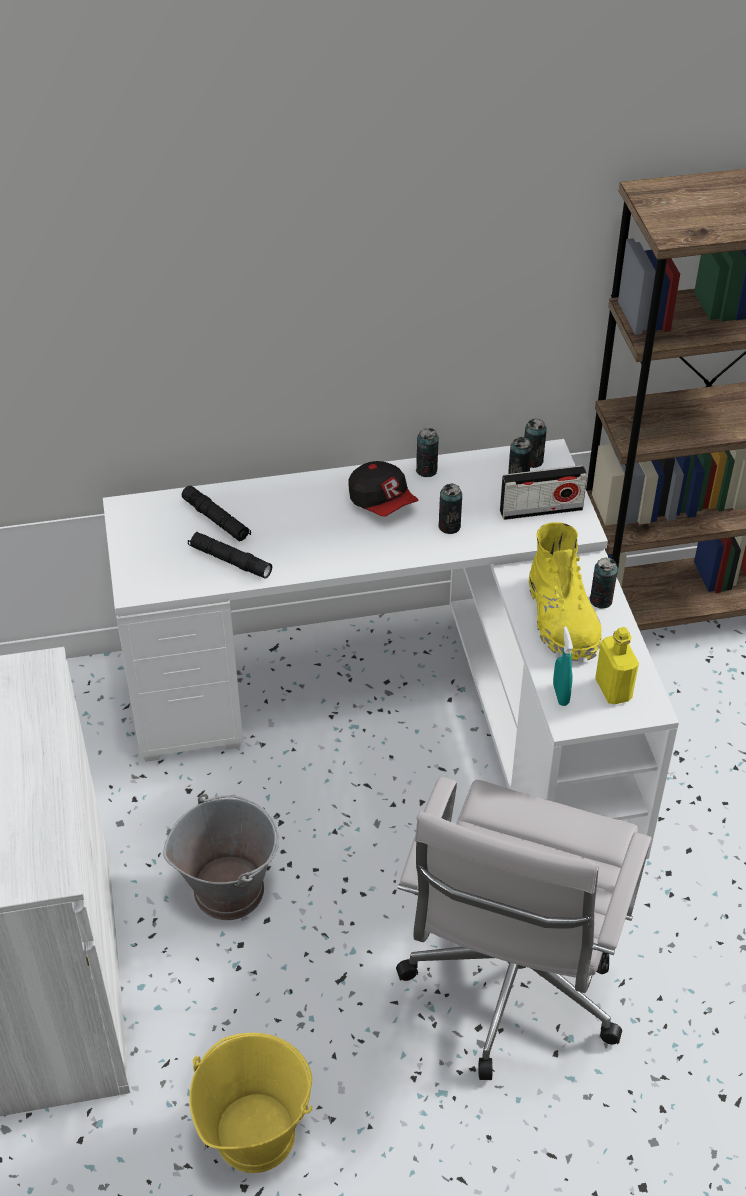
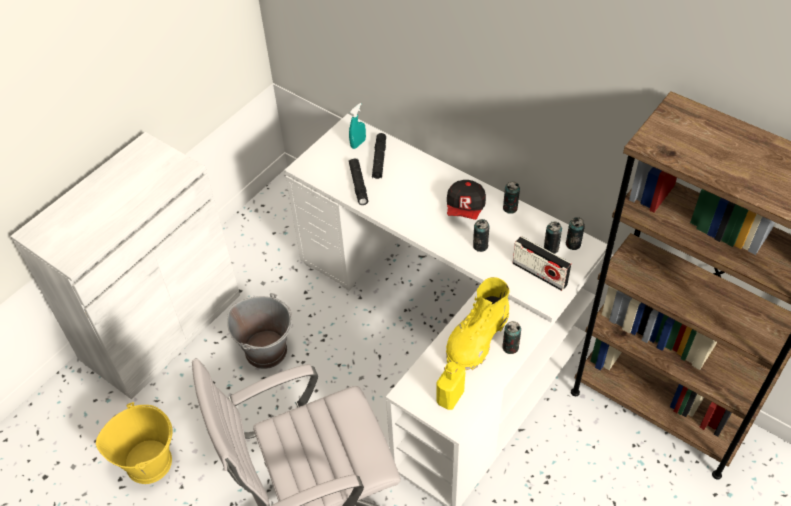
camera: 50 degrees right, 5 degrees up
(560, 694) = (421, 376): turquoise spray bottle -> turquoise spray bottle (358, 143)

